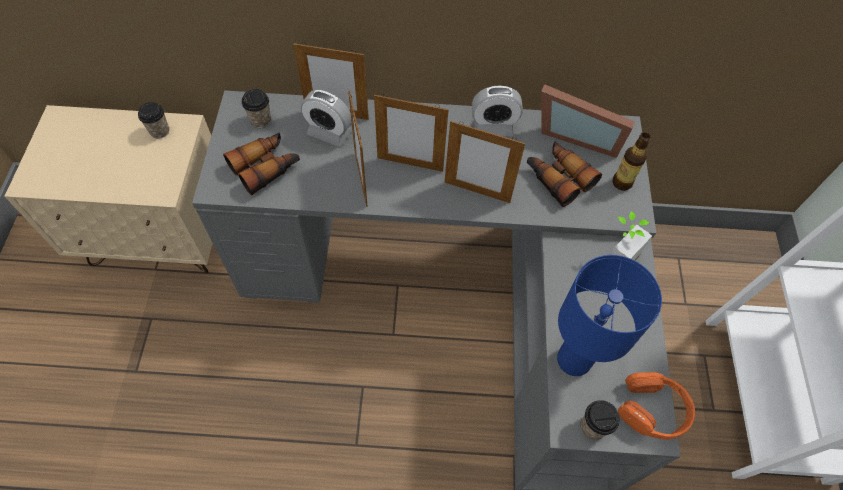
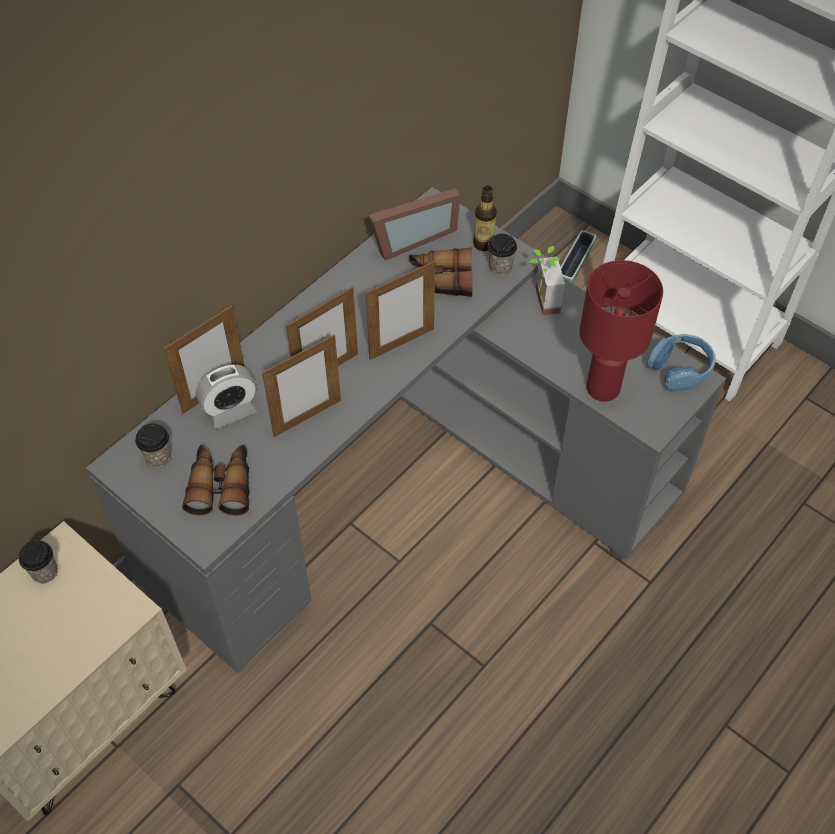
camera: 50 degrees left, 5 degrees down
(361, 179) = (307, 418): picture frame -> picture frame turned 60 degrees counterclockwise
(493, 127) = (346, 288): alarm clock -> none
(573, 359) = (602, 388): blue table lamp -> red table lamp
(593, 427) = (664, 414): cup -> cup (500, 267)
(652, 410) = (680, 368): orange headphones -> blue headphones
(736, 280) = (575, 265): none -> planter

